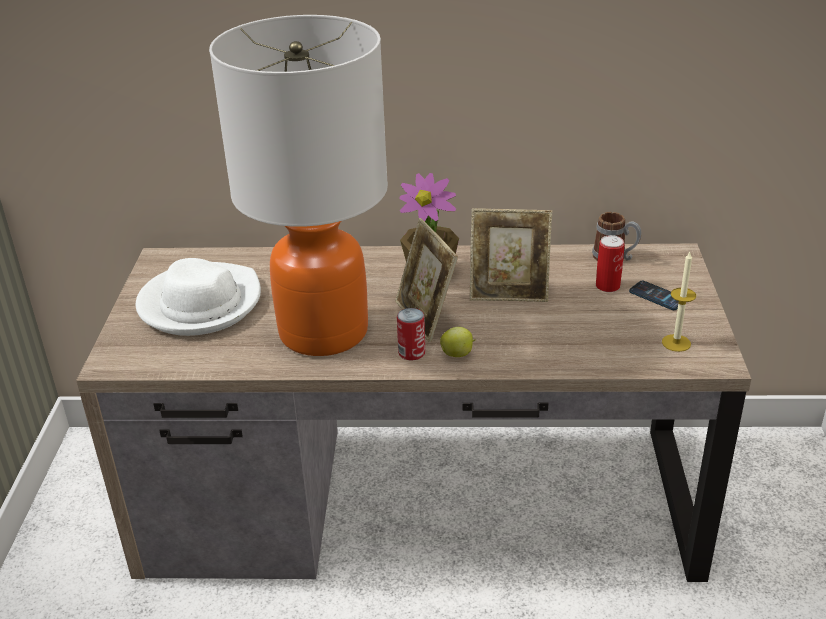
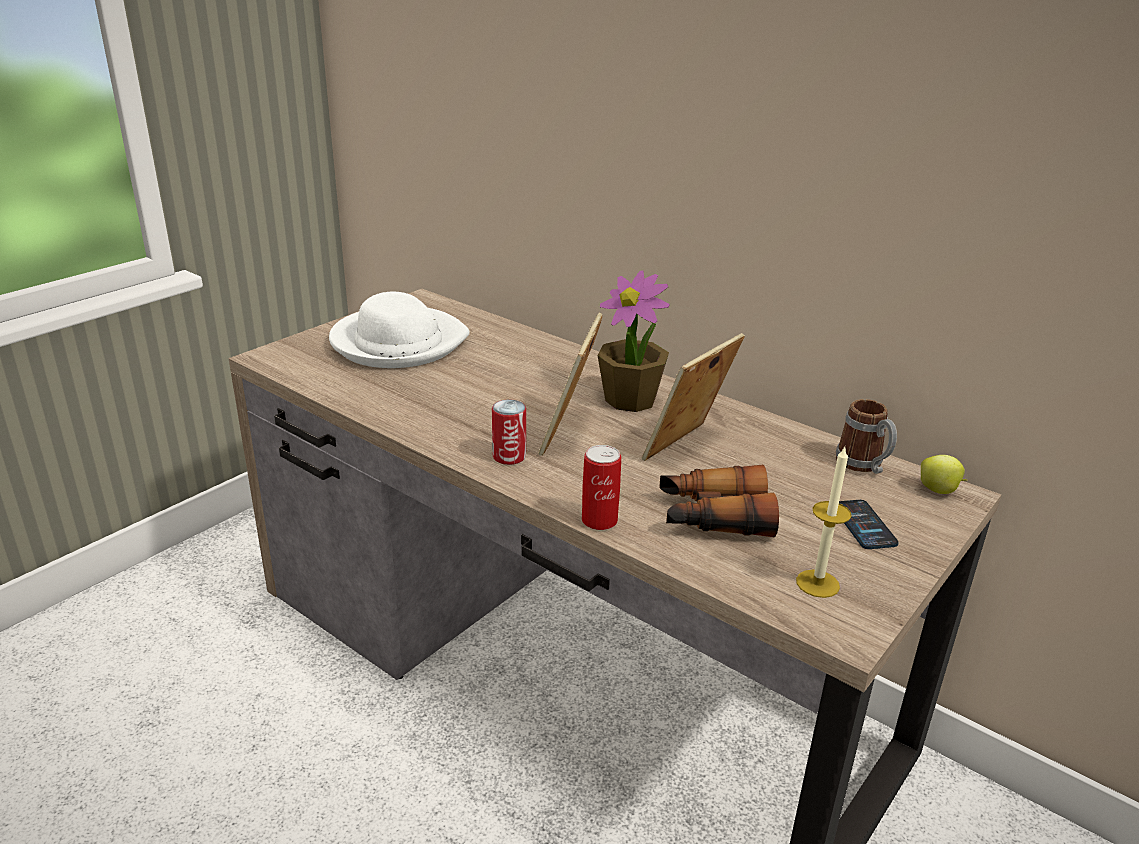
camera: 35 degrees right, 5 degrees down
(324, 331) = (460, 404): table lamp -> none
(458, 354) = (550, 478): apple -> apple (939, 491)
(509, 293) = (687, 448): picture frame -> picture frame turned 90 degrees clockwise
(579, 331) = (713, 517): none -> binoculars
(607, 286) = (813, 489): can -> can (599, 520)

